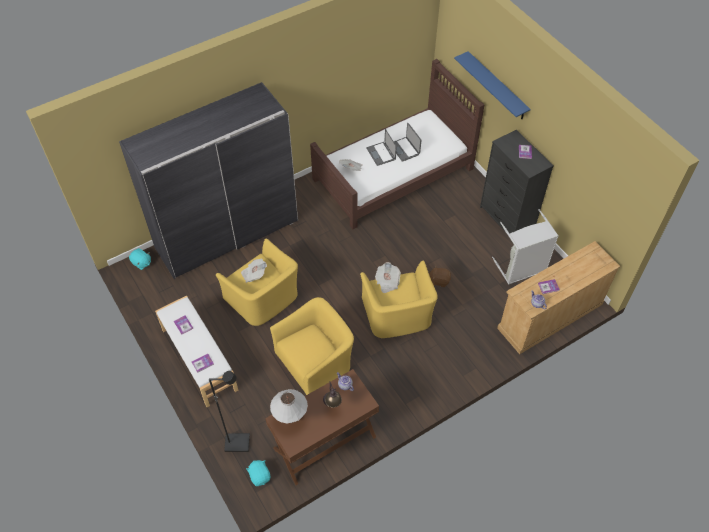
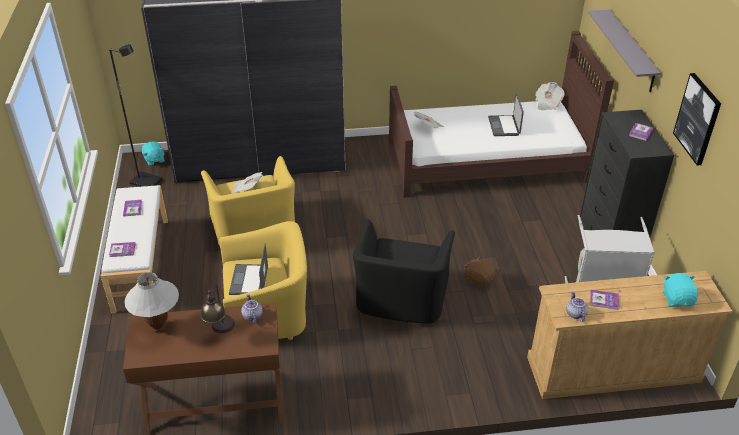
camera: 25 degrees right, 15 degrees down
(237, 442) = (116, 362): black floor lamp -> black floor lamp (147, 182)
(260, 476) = (112, 408): turquoise plush toy -> turquoise plush toy (677, 299)
(381, 154) = (472, 123): laptop -> laptop (249, 280)
(387, 282) = (397, 244): newspaper -> newspaper (547, 104)
(397, 315) = (401, 298): yellow armchair -> black armchair
(497, 86) = (631, 51): blue shelf -> grey shelf
(570, 146) = (698, 119): none -> picture

